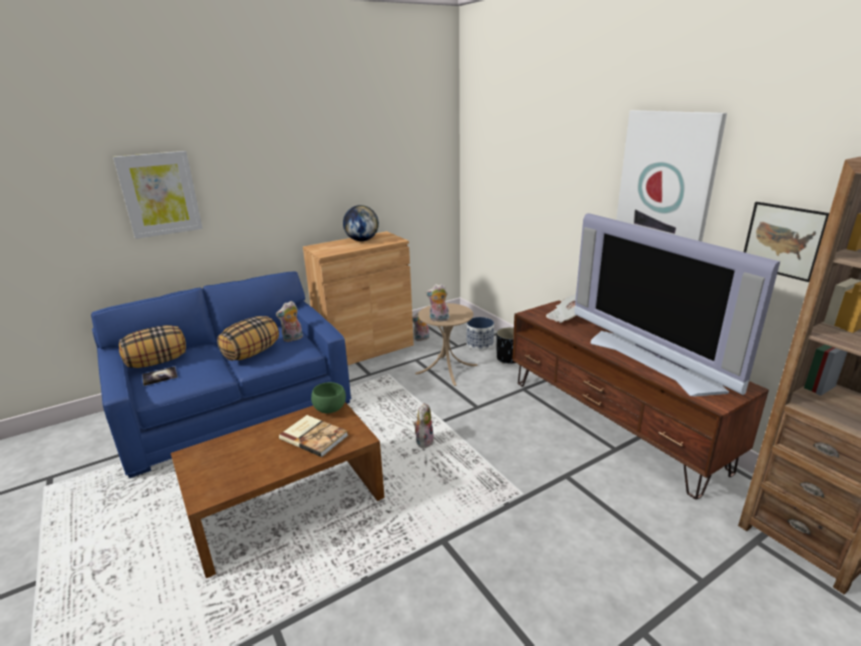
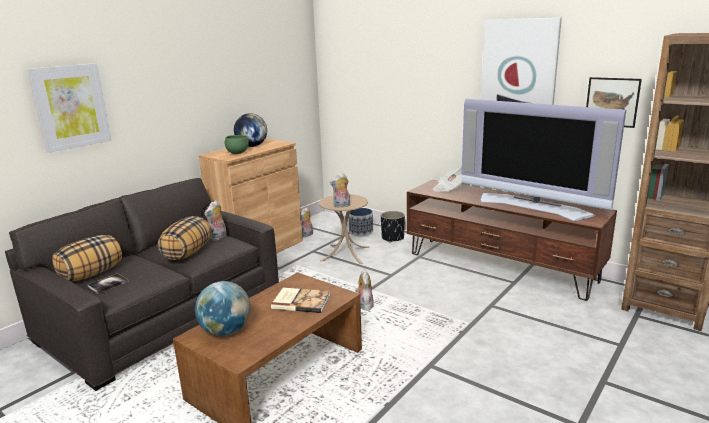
camera: 20 degrees left, 5 degrees down
(219, 457) = (226, 331): none -> globe
(235, 406) = (163, 314): blue sofa -> grey sofa
(330, 409) = (297, 282): green bowl -> green bowl (238, 153)

